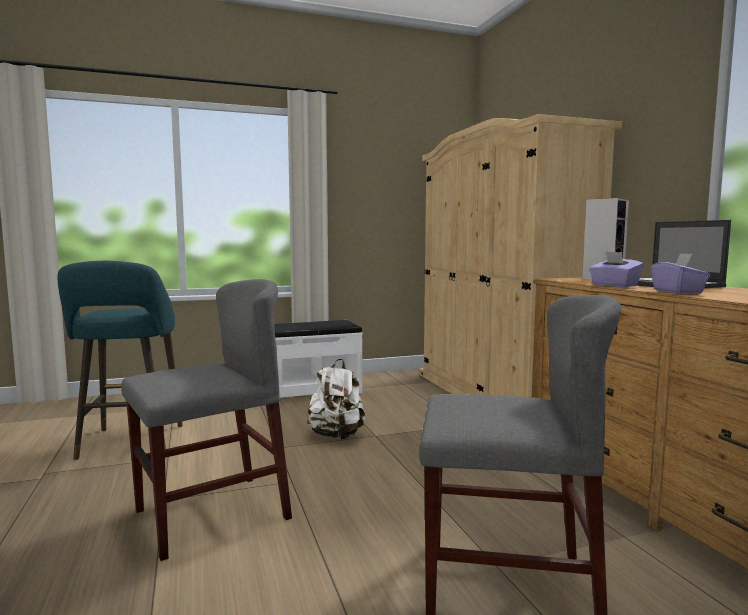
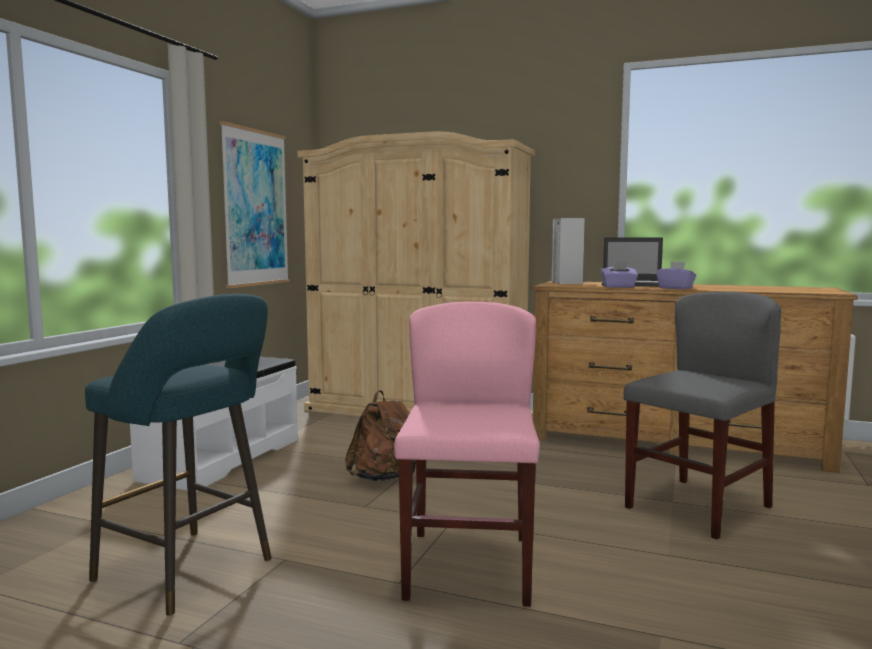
camera: 50 degrees left, 0 degrees up
(212, 514) = (468, 567): grey chair -> pink chair
(337, 436) = (385, 478): white backpack -> brown backpack
(390, 205) = (255, 208): none -> picture

